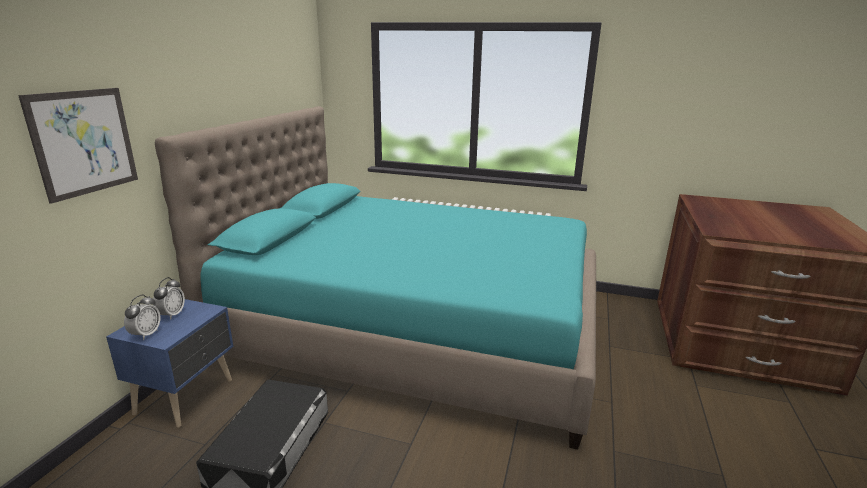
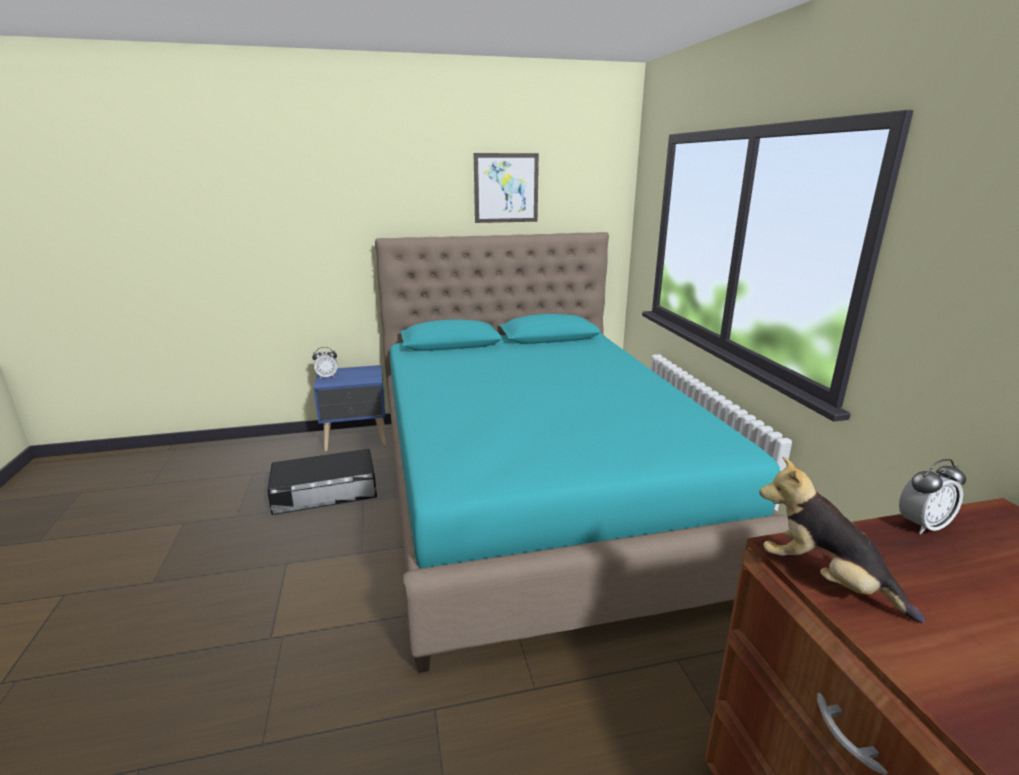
camera: 60 degrees right, 0 degrees up
(84, 142) = (324, 234): picture -> picture (506, 188)
(172, 315) = (356, 373): alarm clock -> alarm clock (922, 525)
(738, 234) = (824, 580): none -> plush toy

